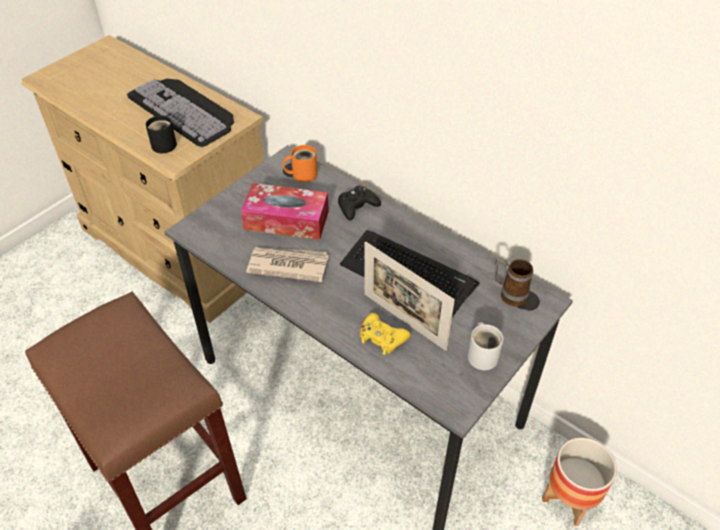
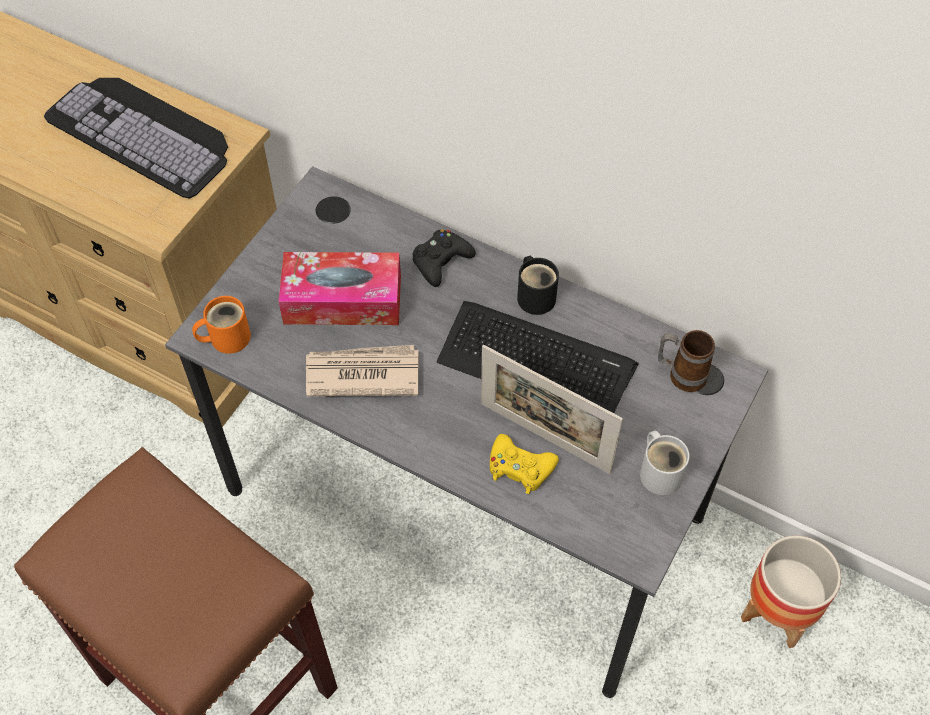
camera: 10 degrees left, 10 degrees up
(165, 143) = (131, 200): black mug -> black mug (536, 295)
(302, 174) = (347, 216): orange mug -> orange mug (226, 337)

